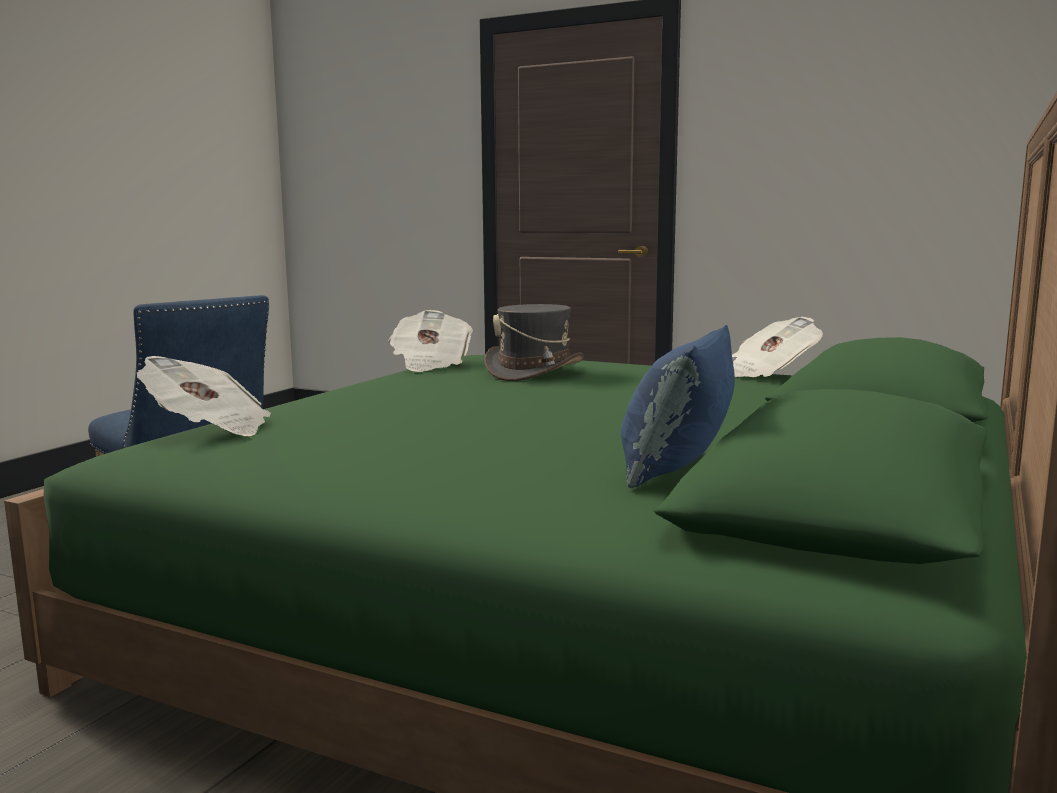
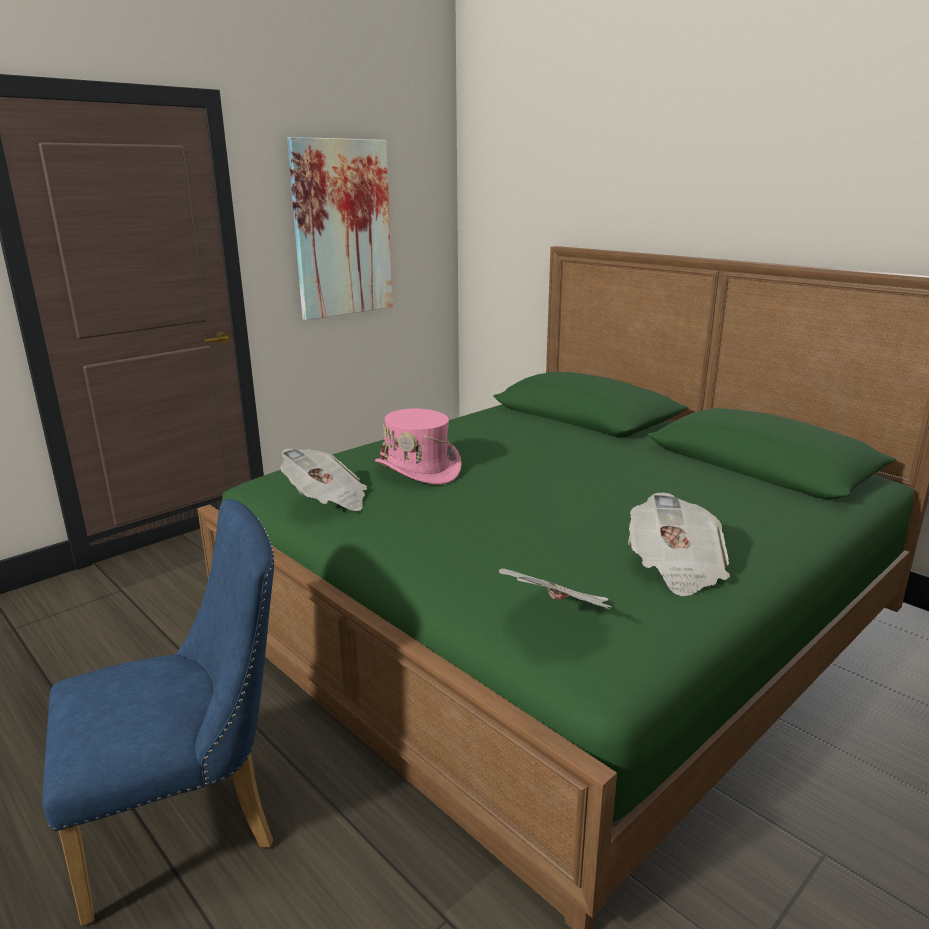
camera: 70 degrees left, 10 degrees up
(534, 372) = (418, 470): grey hat -> pink hat
(676, 469) = (731, 481): blue pillow -> none
(768, 374) = (491, 415): newspaper -> newspaper (675, 568)
(819, 140) = (342, 229): none -> picture

